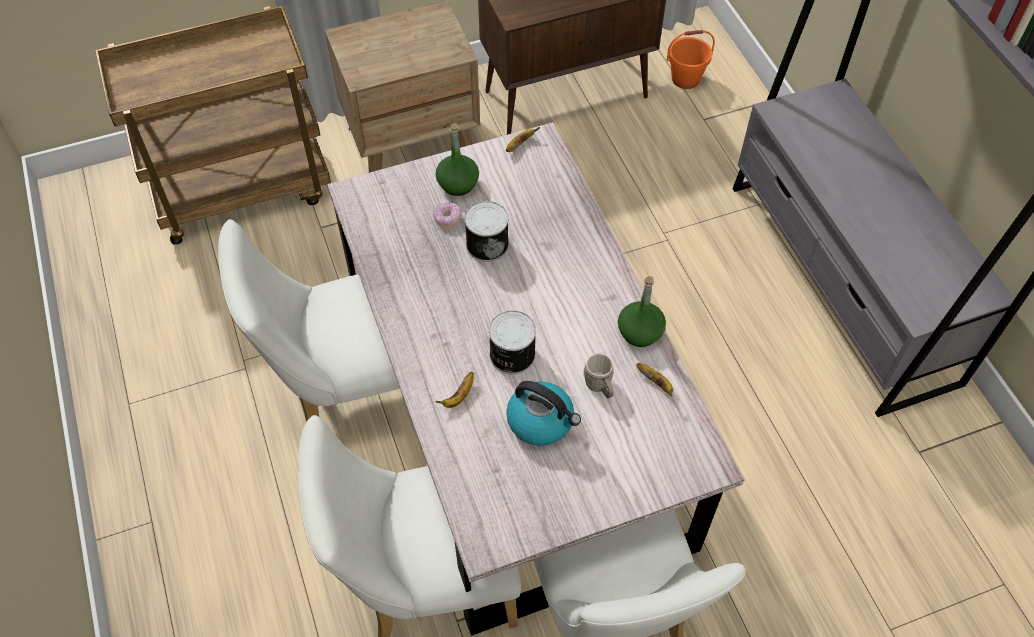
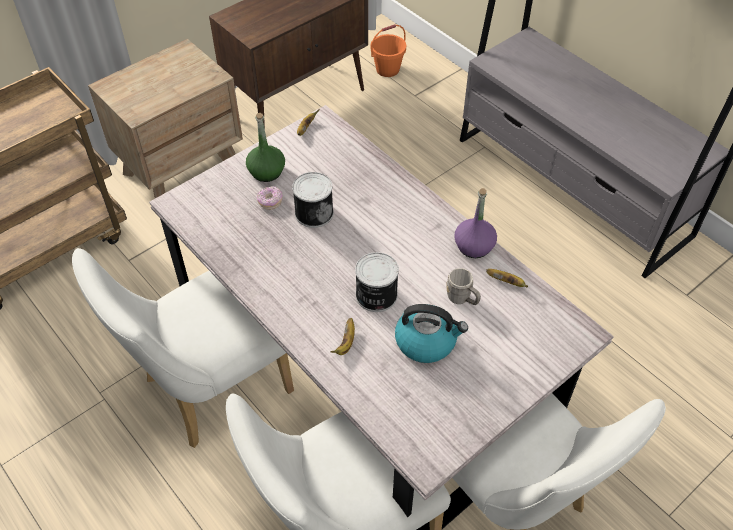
camera: 20 degrees left, 5 degrees down
(640, 332) = (474, 246): green bottle -> purple bottle

